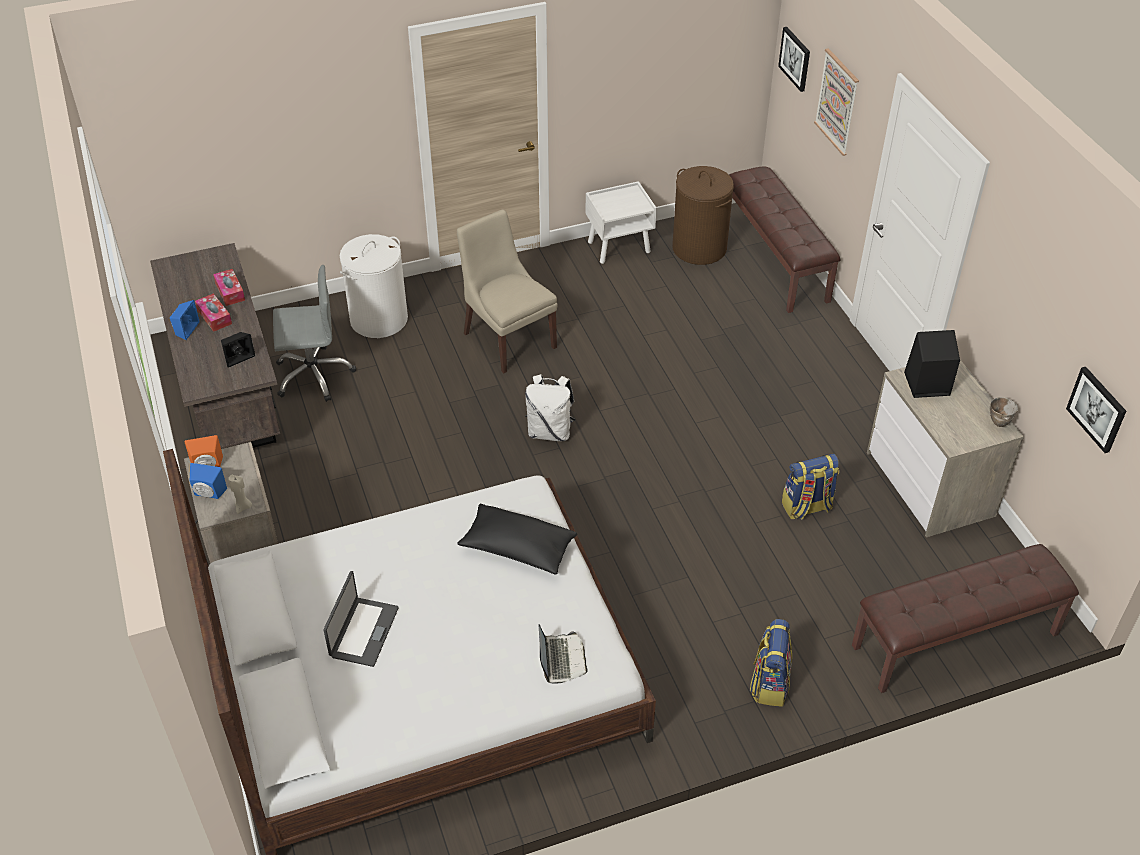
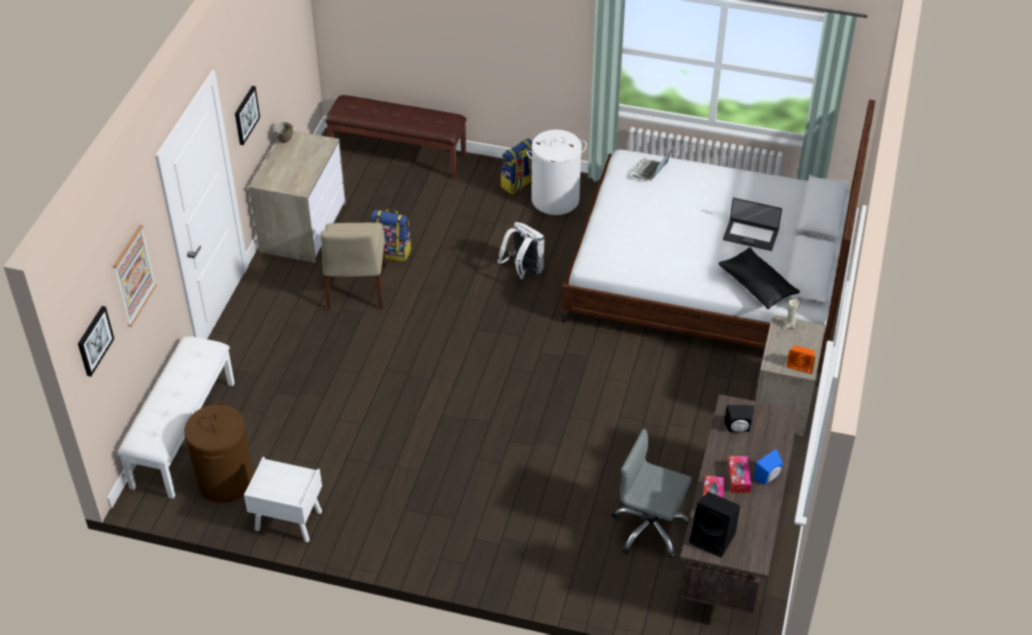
camera: 145 degrees left, 0 degrees up
(208, 494) = (809, 345): blue speaker -> none
(363, 632) = (750, 235): laptop -> laptop turned 120 degrees counterclockwise
(379, 319) = (558, 558): white laundry basket -> white laundry basket (555, 200)
(508, 338) = (467, 478): beige chair -> beige chair (356, 289)
(517, 548) = (626, 235): black pillow -> black pillow (757, 286)
(550, 431) = (505, 383): white backpack -> white backpack (523, 271)
(775, 260) = (182, 434): brown bench -> white bench
(925, 384) = (293, 179): black speaker -> black speaker (713, 538)
(1097, 409) = (290, 40): picture -> picture (246, 115)

